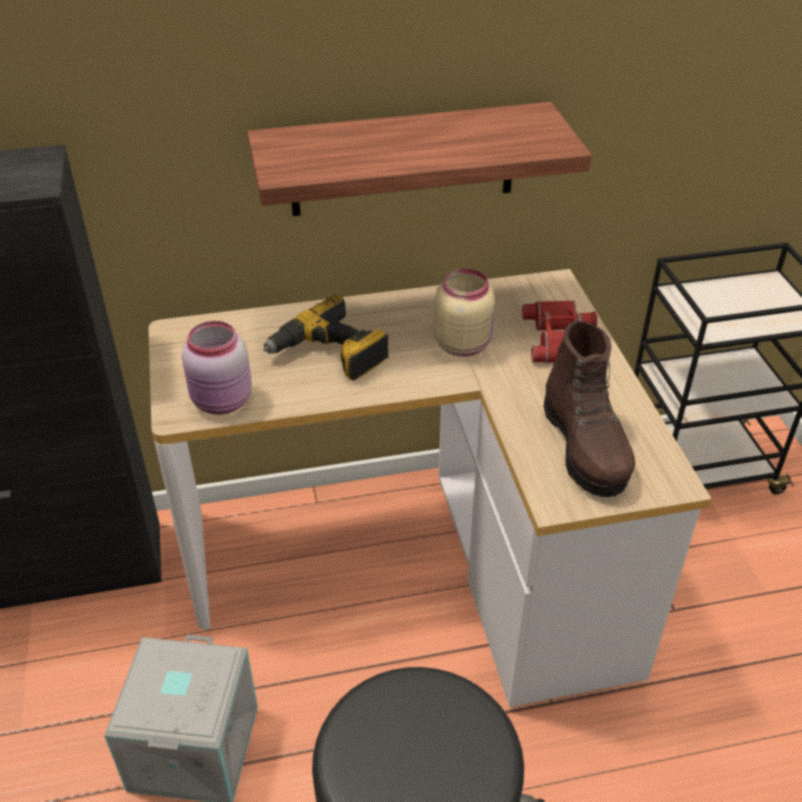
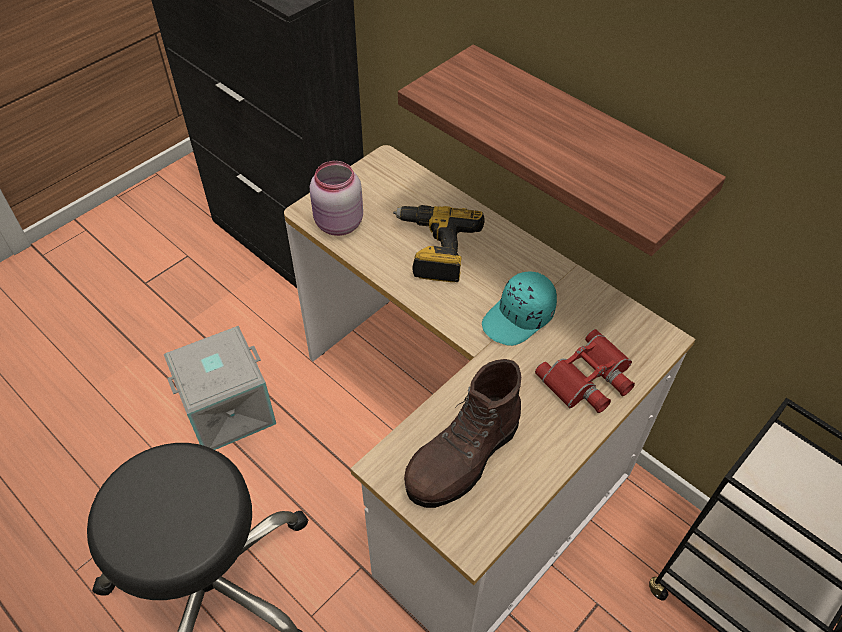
camera: 55 degrees right, 10 degrees up
(463, 344) = (519, 318): beige jar -> turquoise cap

